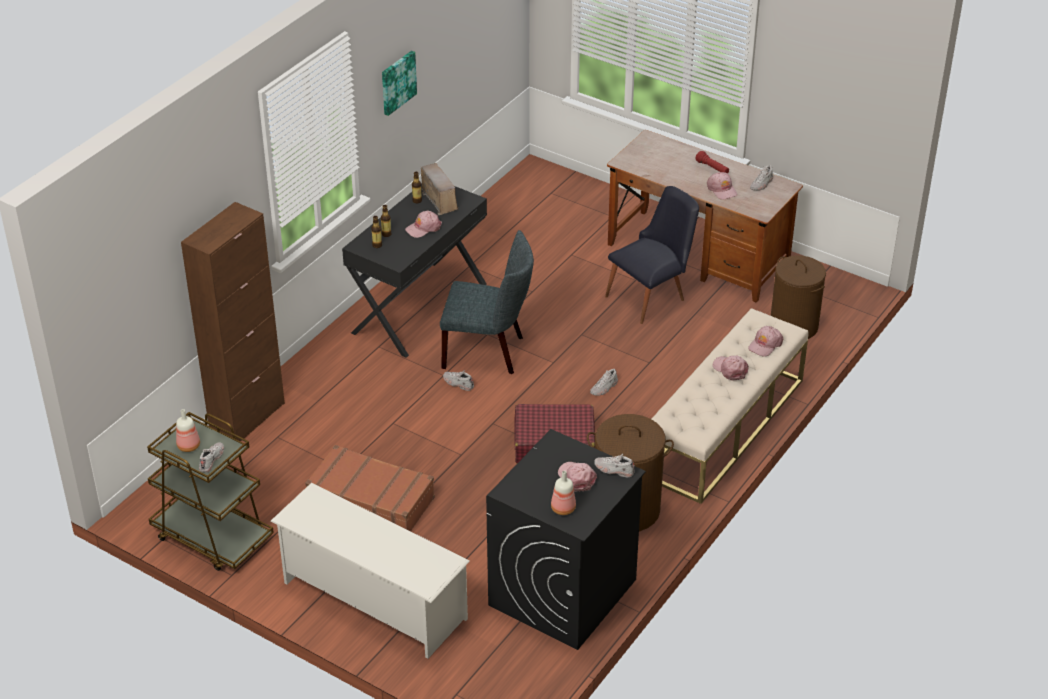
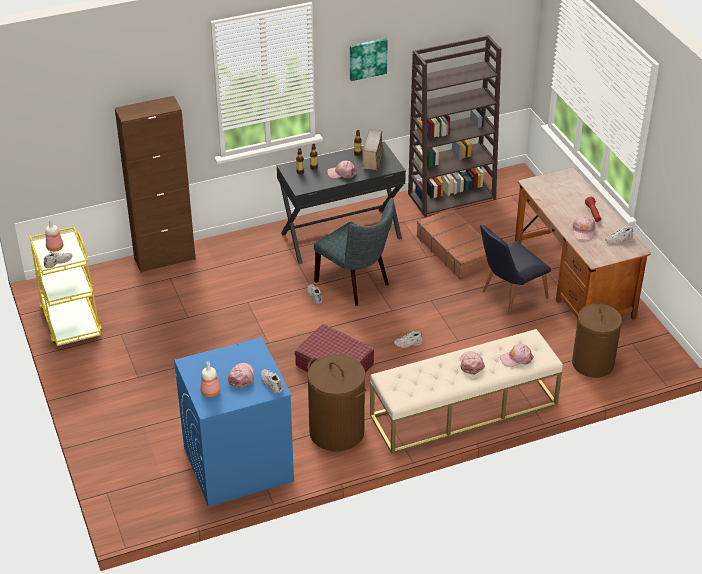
camera: 35 degrees right, 0 degrees up
(212, 537) = (71, 321): brown cart -> yellow cart
(371, 500) = (183, 344): brown suitcase -> brown suitcase (456, 251)
(373, 600) = (120, 408): white shoe rack -> none
(492, 218) = (452, 196): none -> brown bookcase
(562, 593) = (237, 465): black washing machine -> blue washing machine
(652, 296) = (508, 296): black chair -> black chair turned 150 degrees clockwise

